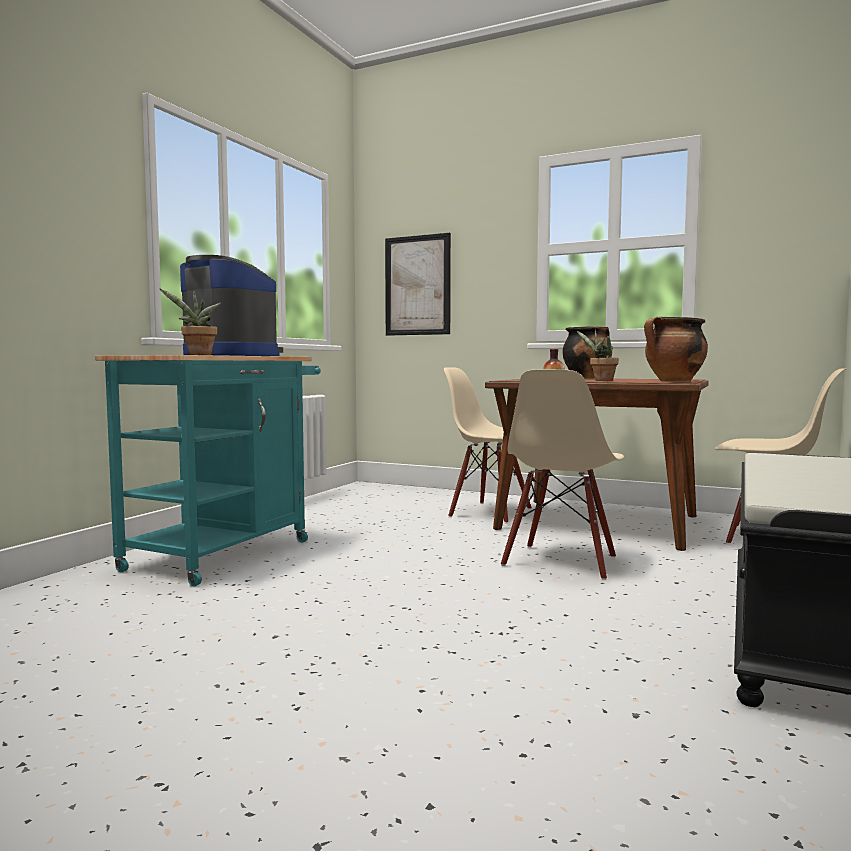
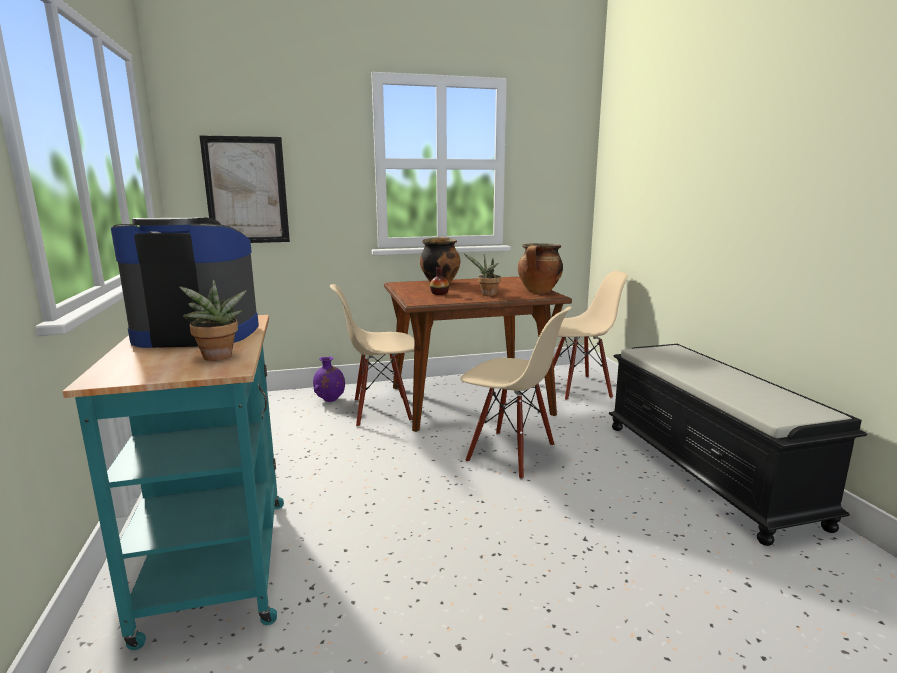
camera: 40 degrees left, 10 degrees up
(459, 499) = (330, 400): none -> purple vase
(561, 562) = (511, 454): beige chair -> beige chair turned 45 degrees counterclockwise

